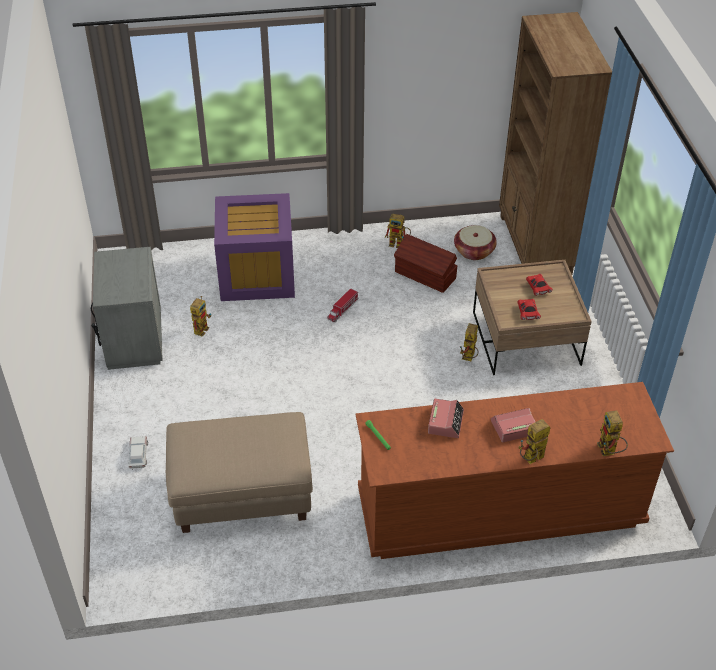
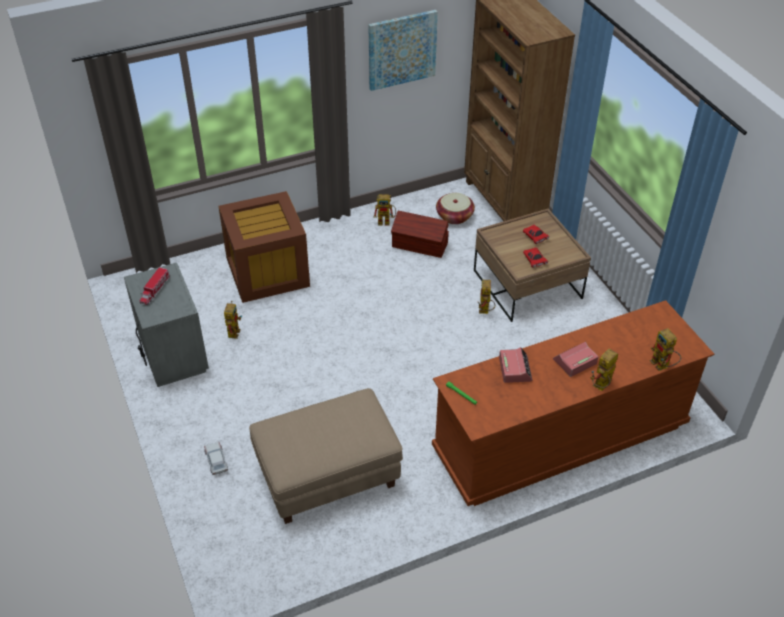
camera: 15 degrees left, 0 degrees up
(258, 275) = (269, 272): purple storage box -> brown storage box
(342, 310) = (357, 289): toy truck -> toy truck (155, 290)
(433, 61) = (402, 49): none -> picture

